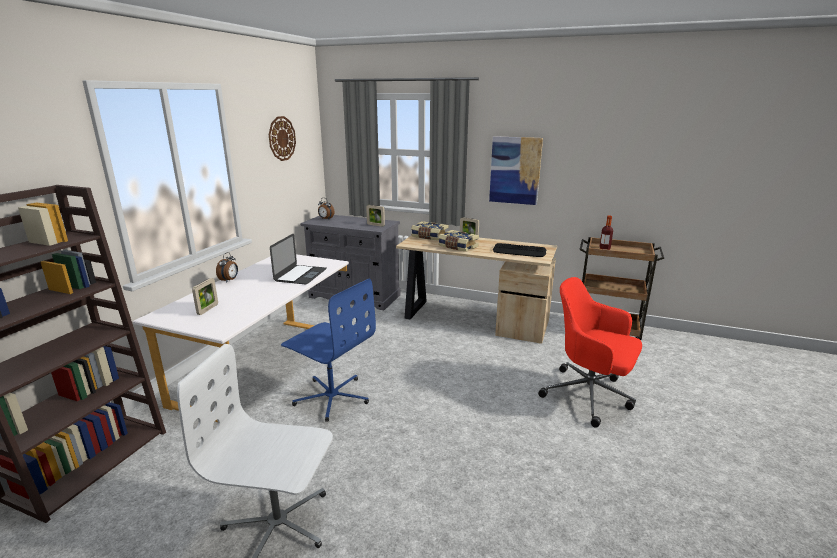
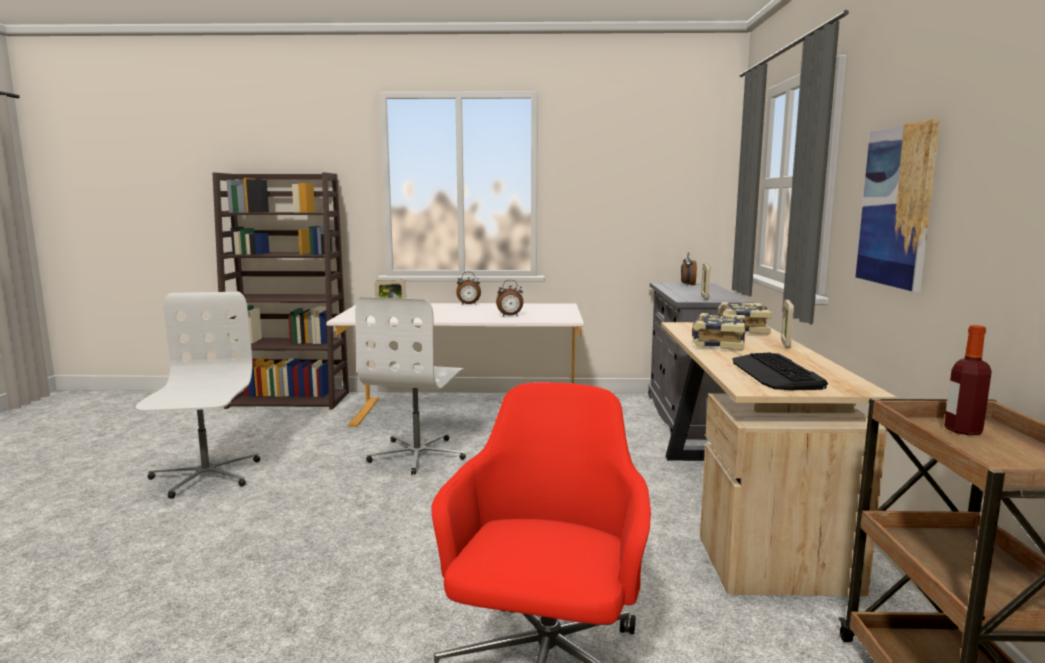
camera: 70 degrees right, 10 degrees down
(282, 138) = (639, 161): wall clock -> none
(300, 275) = (510, 316): laptop -> alarm clock
(332, 397) = (418, 455): blue office chair -> white office chair

